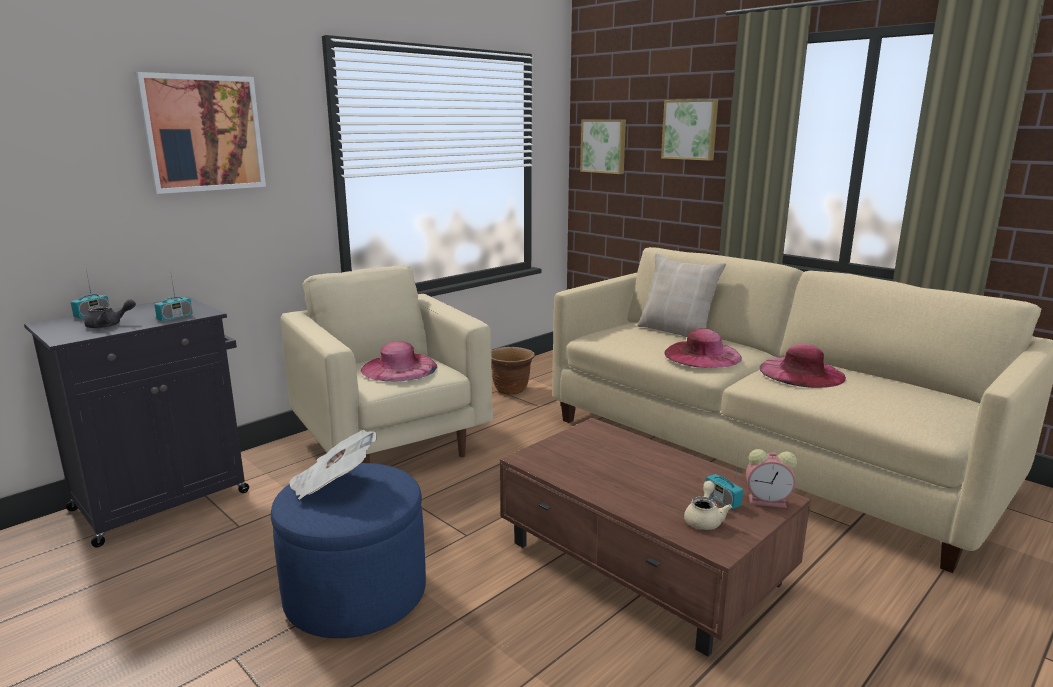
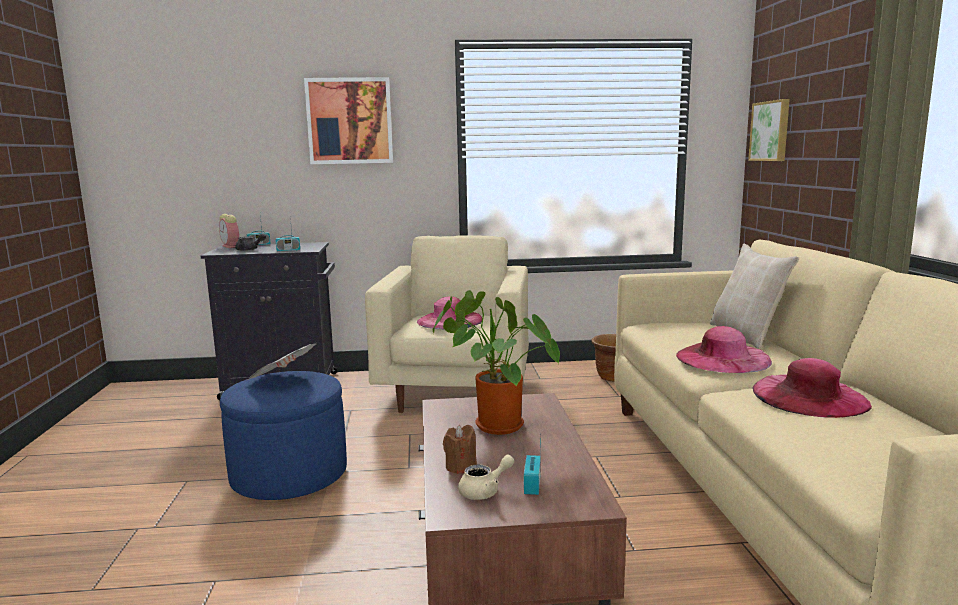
camera: 40 degrees right, 5 degrees down
(605, 462) = (493, 426): none -> potted plant
(651, 507) = (460, 467): none -> brown candle
(690, 129) = (843, 103): picture -> none
(768, 501) = (576, 502): alarm clock -> alarm clock (231, 246)

